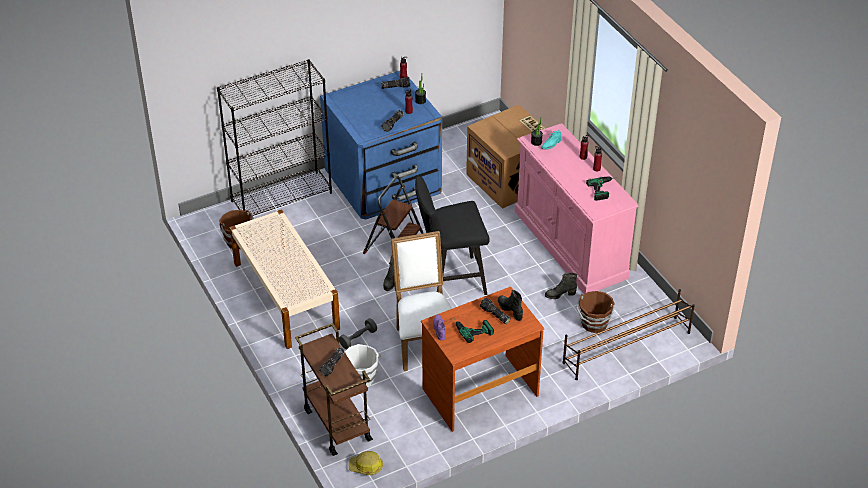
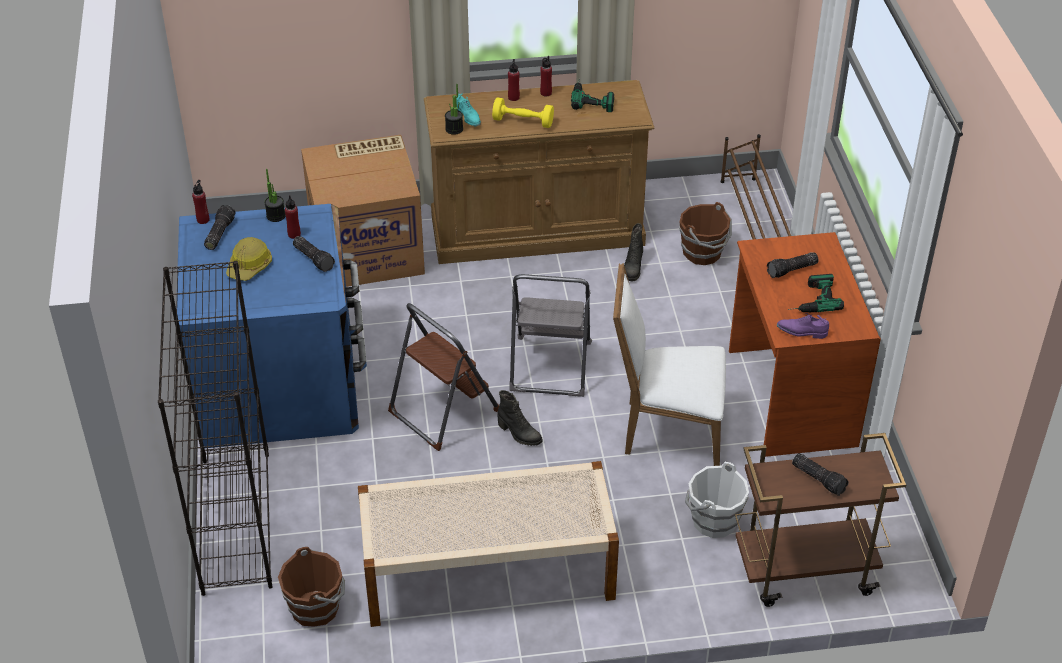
camera: 70 degrees left, 0 degrees up
(358, 338) = (628, 504): grey dumbbell -> none
(366, 467) = (901, 560): hard hat -> hard hat (249, 266)
(450, 280) = (549, 368): black stool -> grey step ladder
(510, 310) = (787, 253): black boot -> none
(561, 167) = (523, 122): none -> yellow dumbbell
(570, 245) = (538, 231): pink cabinet -> brown cabinet

